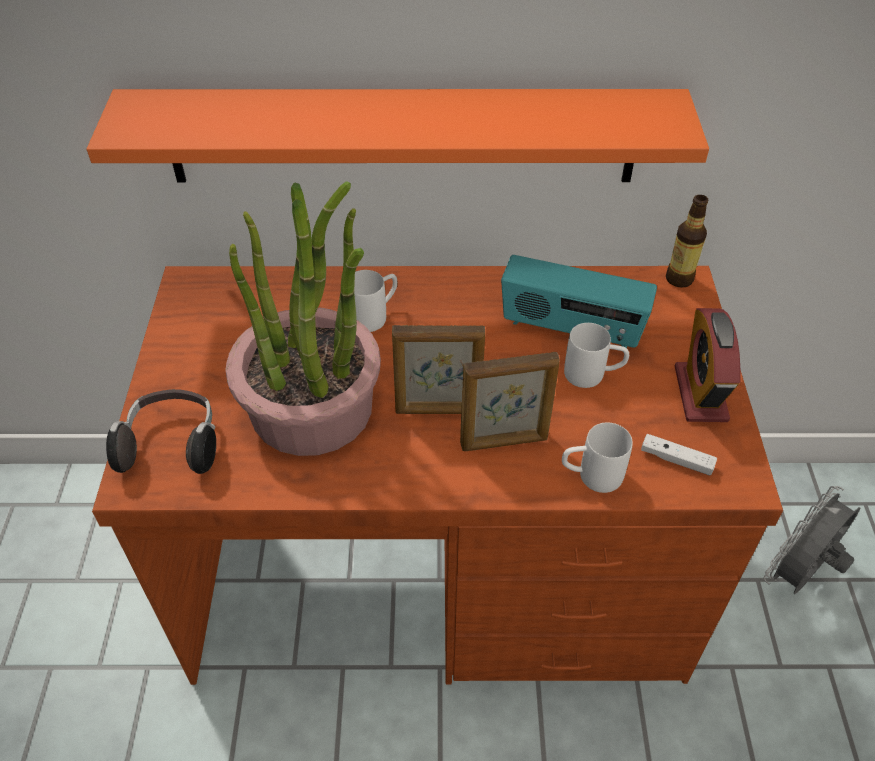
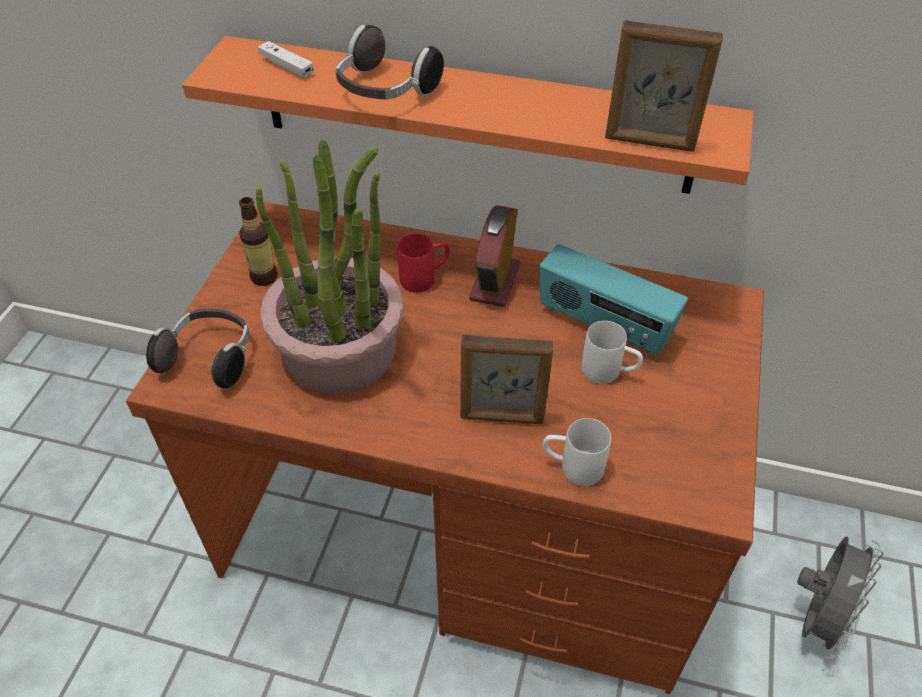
camera: 15 degrees right, 0 degrees up
(316, 123) = (385, 91): none -> headphones
(375, 315) = (425, 278): white mug -> red mug
(438, 410) = (451, 376): picture frame -> picture frame (649, 143)
(676, 460) = (661, 470): white game controller -> white game controller (286, 66)
(679, 279) = (728, 297): bottle -> bottle (264, 277)
(700, 393) = (709, 412): alarm clock -> alarm clock (495, 282)
(798, 575) = (816, 618): grey fan -> grey fan turned 150 degrees clockwise

